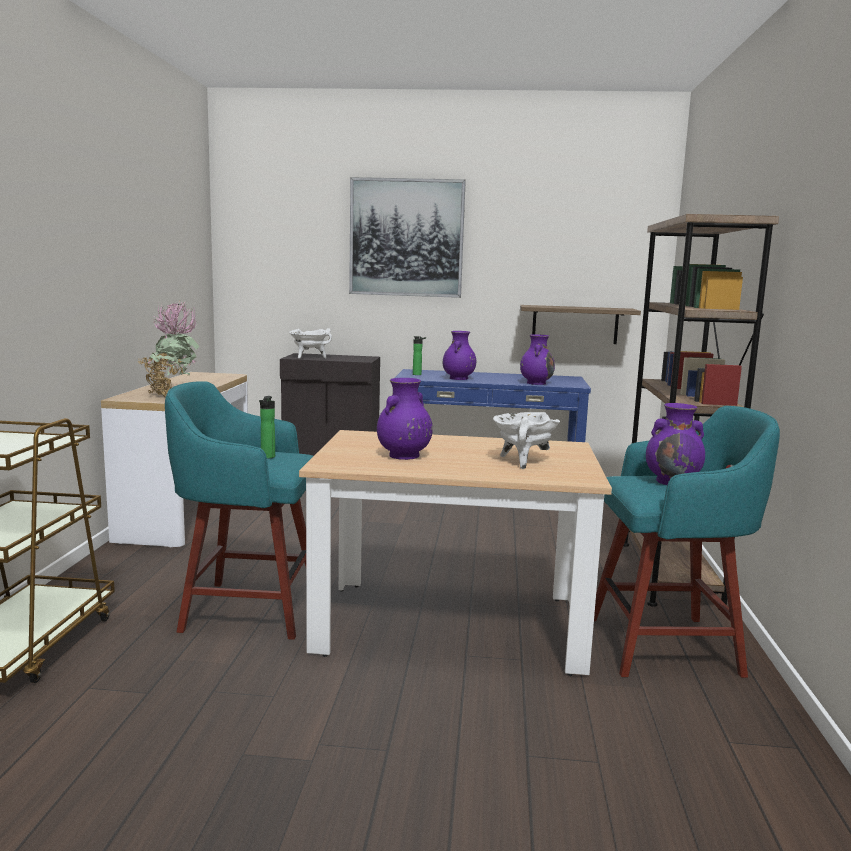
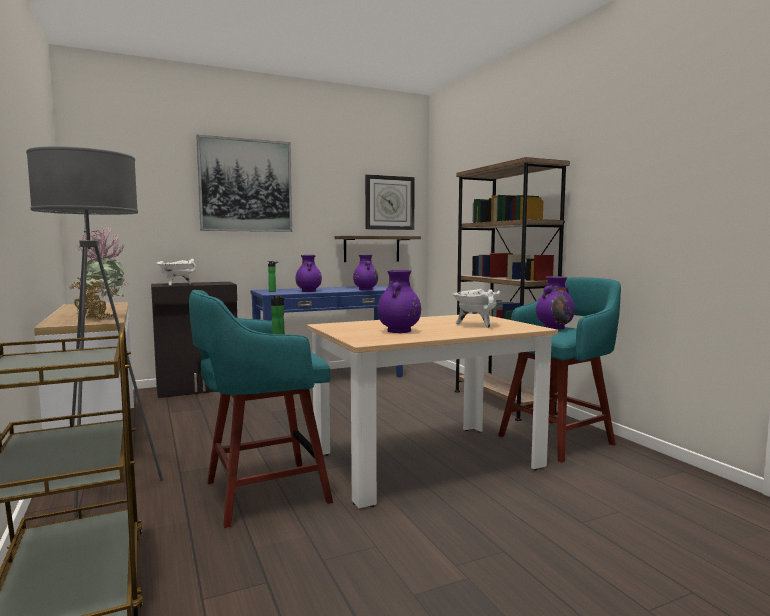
camera: 30 degrees left, 5 degrees down
(131, 571) = (105, 493): none -> grey floor lamp
(608, 259) = (389, 203): none -> wall clock

